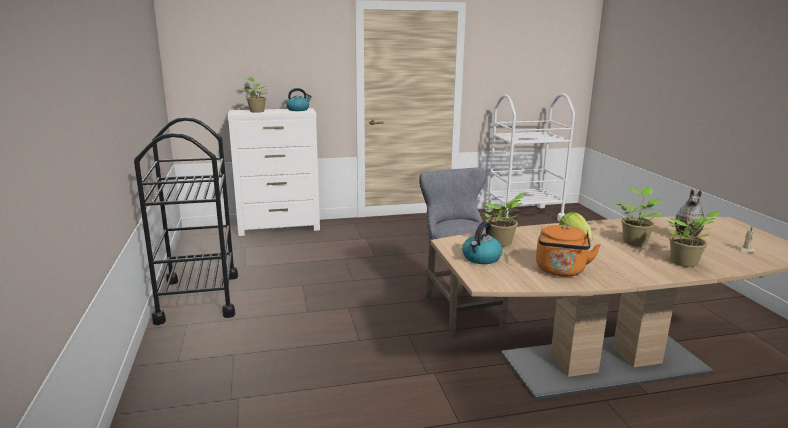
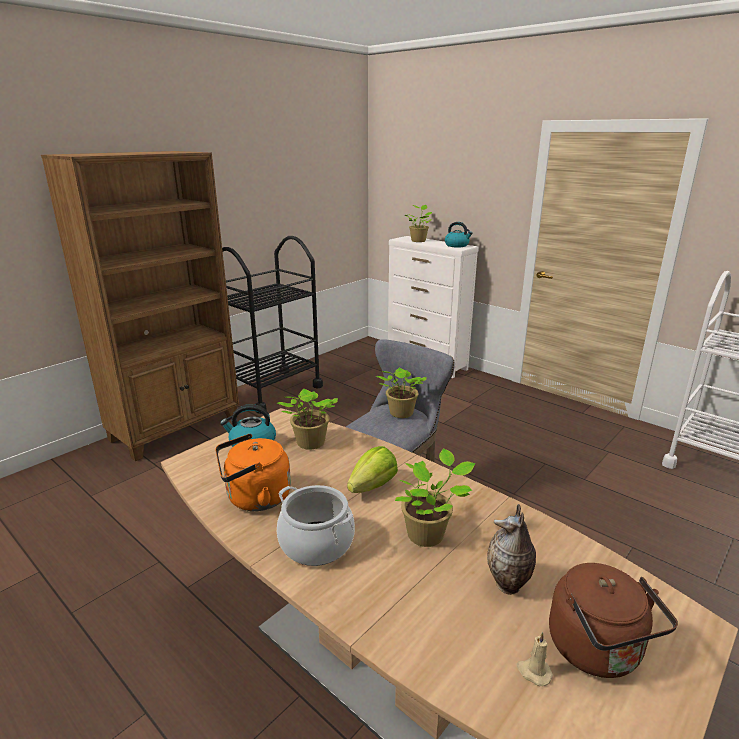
camera: 55 degrees right, 5 degrees up
(178, 368) = (177, 428): none -> brown bookcase
(625, 266) = (316, 543): none -> cooking pot
(685, 263) = (383, 599): potted plant -> potted plant (400, 413)
(736, 238) = (598, 651): none -> brown kettle

